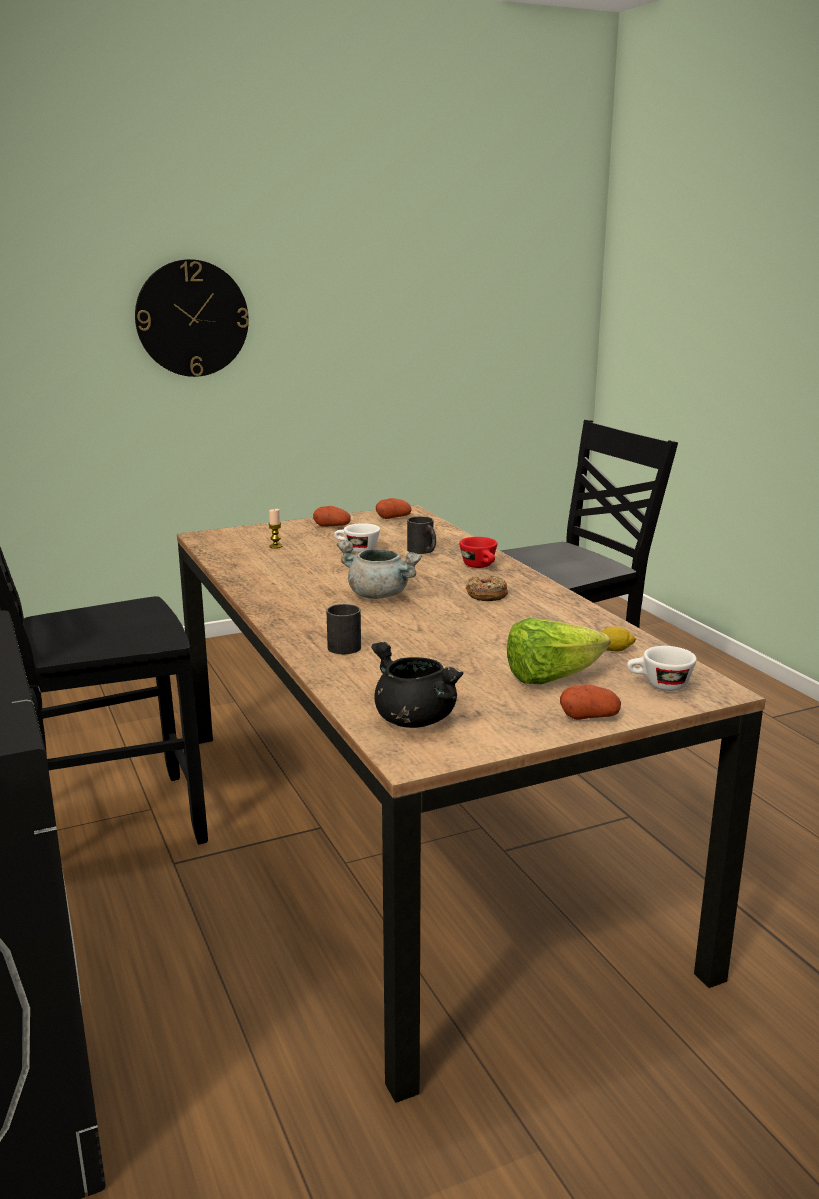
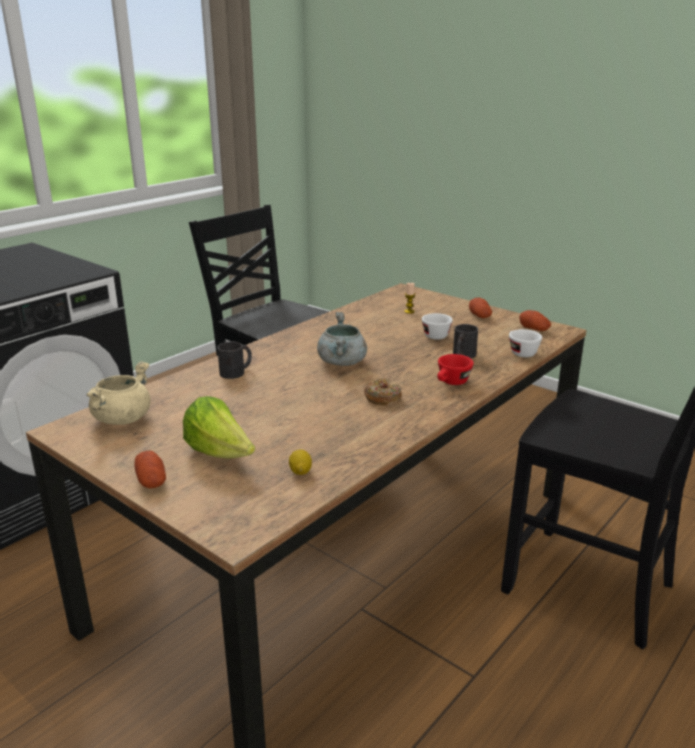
camera: 65 degrees right, 5 degrees up
(192, 318) = (569, 129): wall clock -> none
(413, 719) = (122, 418): black cooking pot -> beige cooking pot
(659, 685) = (231, 504): white cup -> white cup (520, 352)

